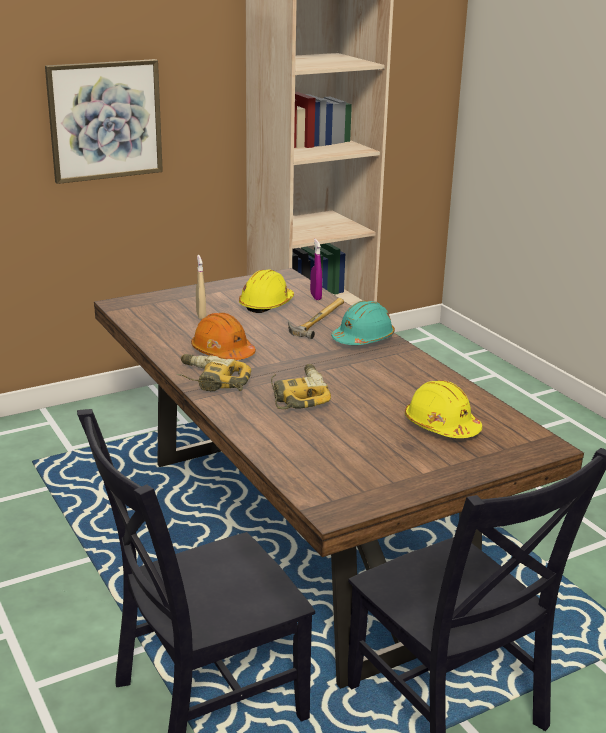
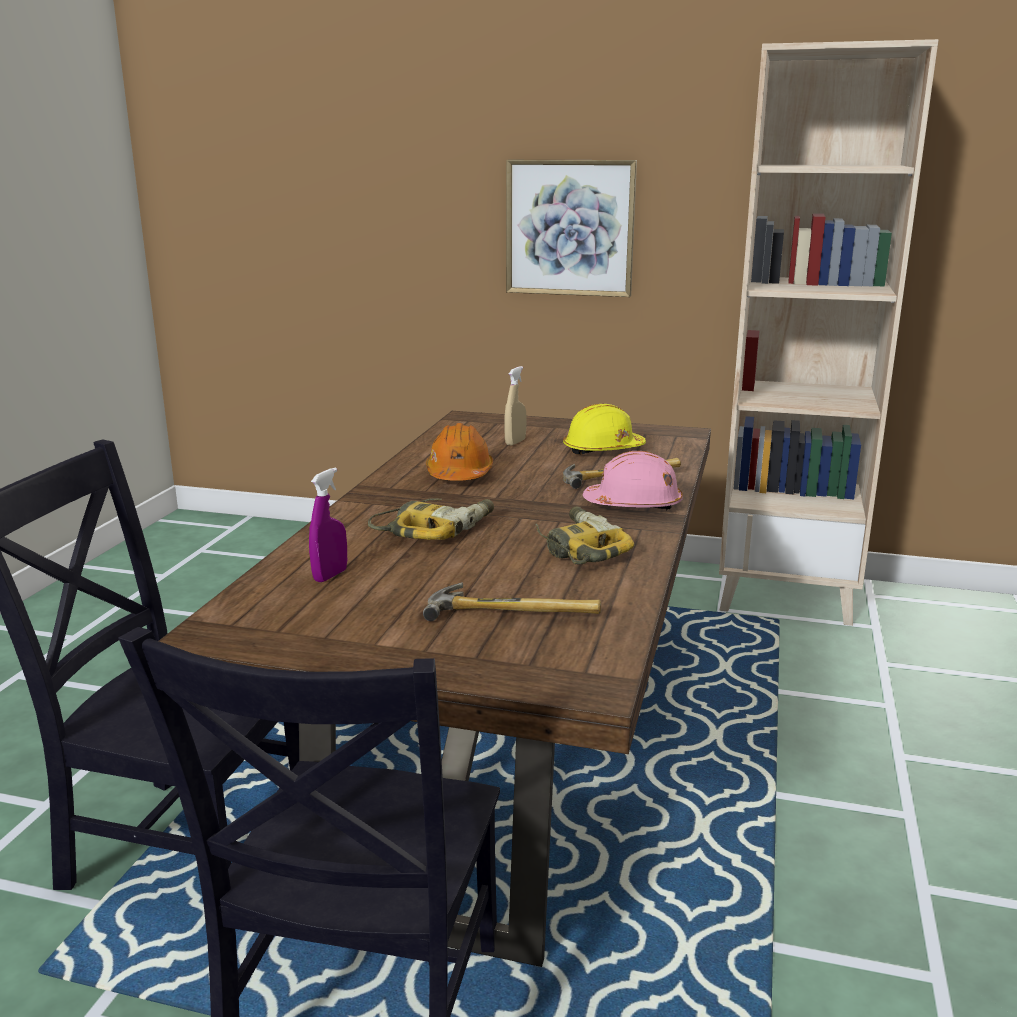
camera: 45 degrees right, 5 degrees down
(211, 381) = (390, 492): power drill -> power drill (577, 548)
(315, 296) = (674, 457): purple spray bottle -> purple spray bottle (330, 575)
(363, 339) = (634, 505): turquoise hard hat -> pink hard hat
(441, 426) = (513, 611): yellow hard hat -> hammer

